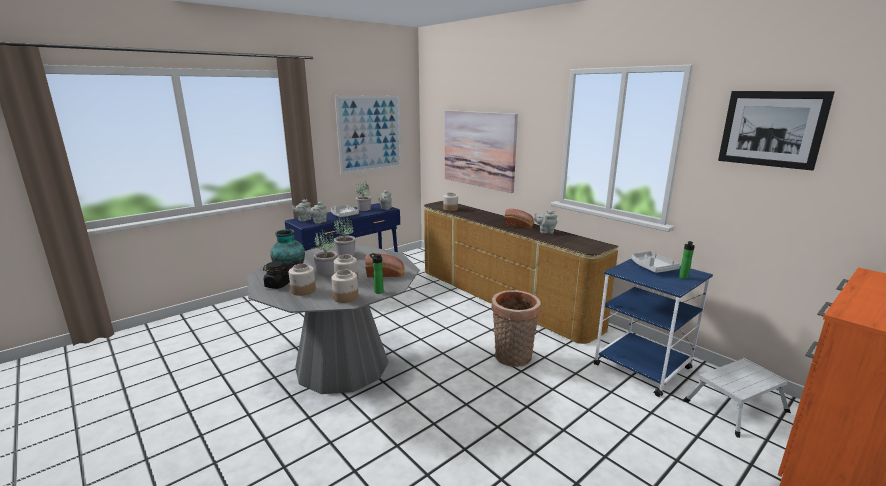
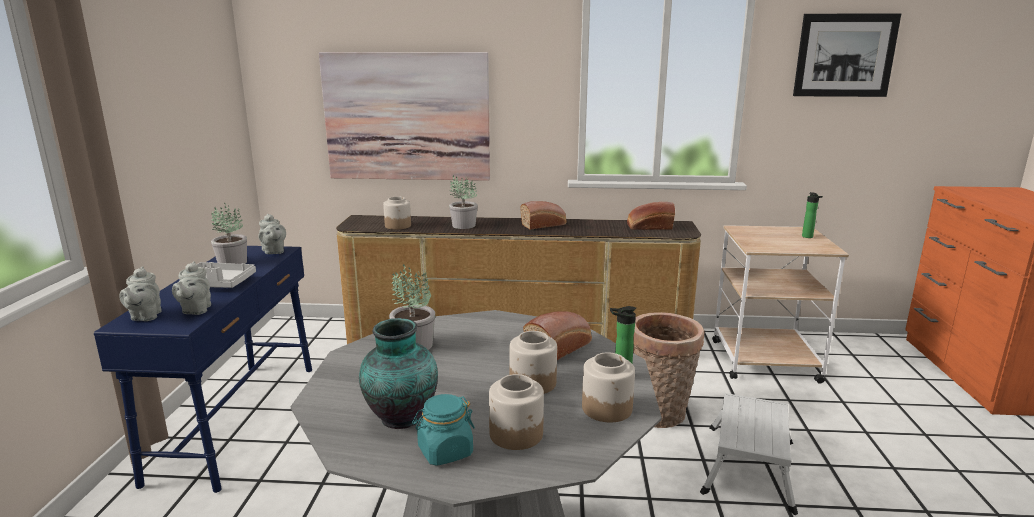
camera: 45 degrees left, 0 degrees up
(277, 285) = (445, 451): black jar -> turquoise jar
(326, 271) = (462, 385): potted plant -> potted plant (463, 225)
(370, 133) = (182, 104): picture -> none
(545, 232) = (592, 225): grey teapot -> none
(577, 241) = (649, 227): none -> bread
(643, 367) = (766, 360): blue cart -> beige cart
(652, 267) = (766, 235): grey tray -> none
(735, 406) = (868, 361): white step ladder -> white step ladder (749, 467)

